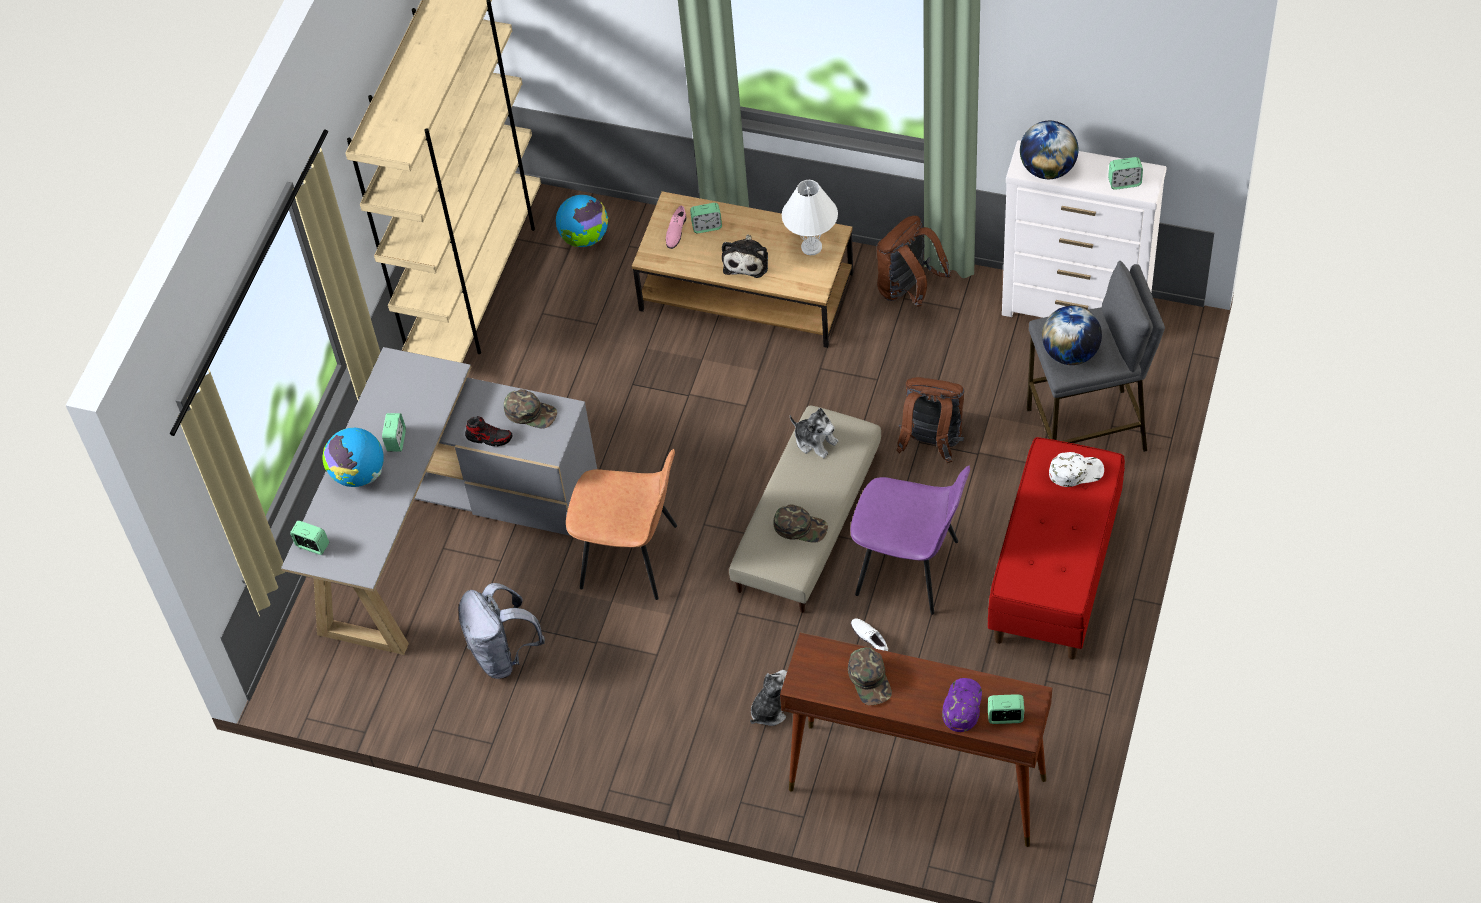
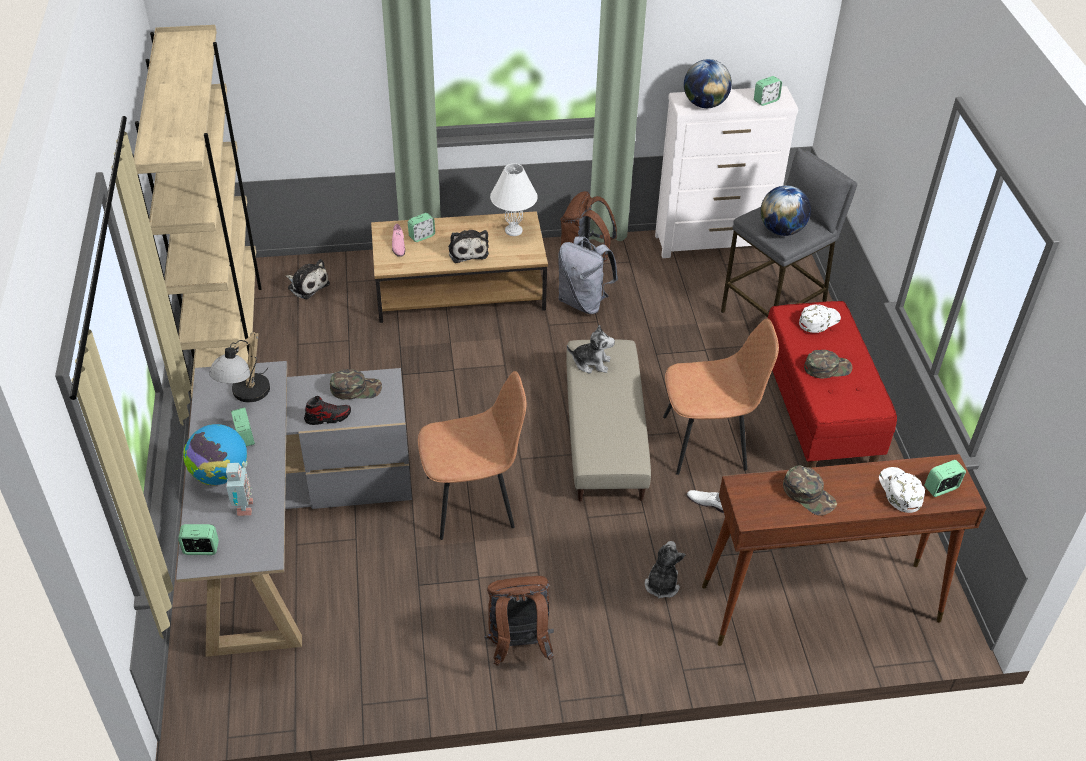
camera: 30 degrees left, 10 degrees down
(364, 516) = (243, 508): none -> toy robot
(415, 394) = (245, 396): none -> table lamp
(503, 654) = (398, 615): grey backpack -> grey backpack (583, 302)
(584, 238) = (307, 285): globe -> plush toy
(800, 527) = (619, 426): green cap -> green cap (827, 367)
(910, 569) = (707, 443): purple chair -> brown chair
(931, 444) = (666, 353): brown backpack -> brown backpack (518, 646)
(961, 706) = (899, 491): purple cap -> white cap

